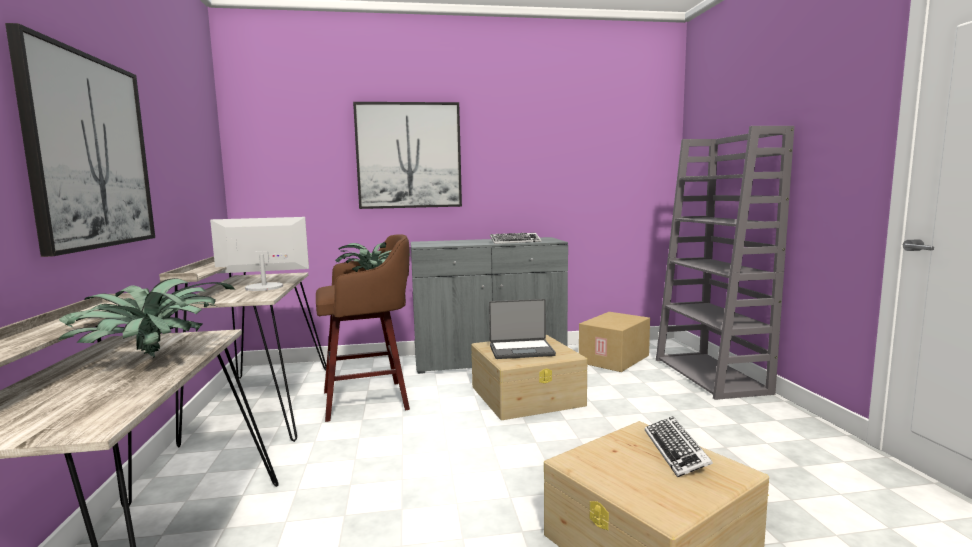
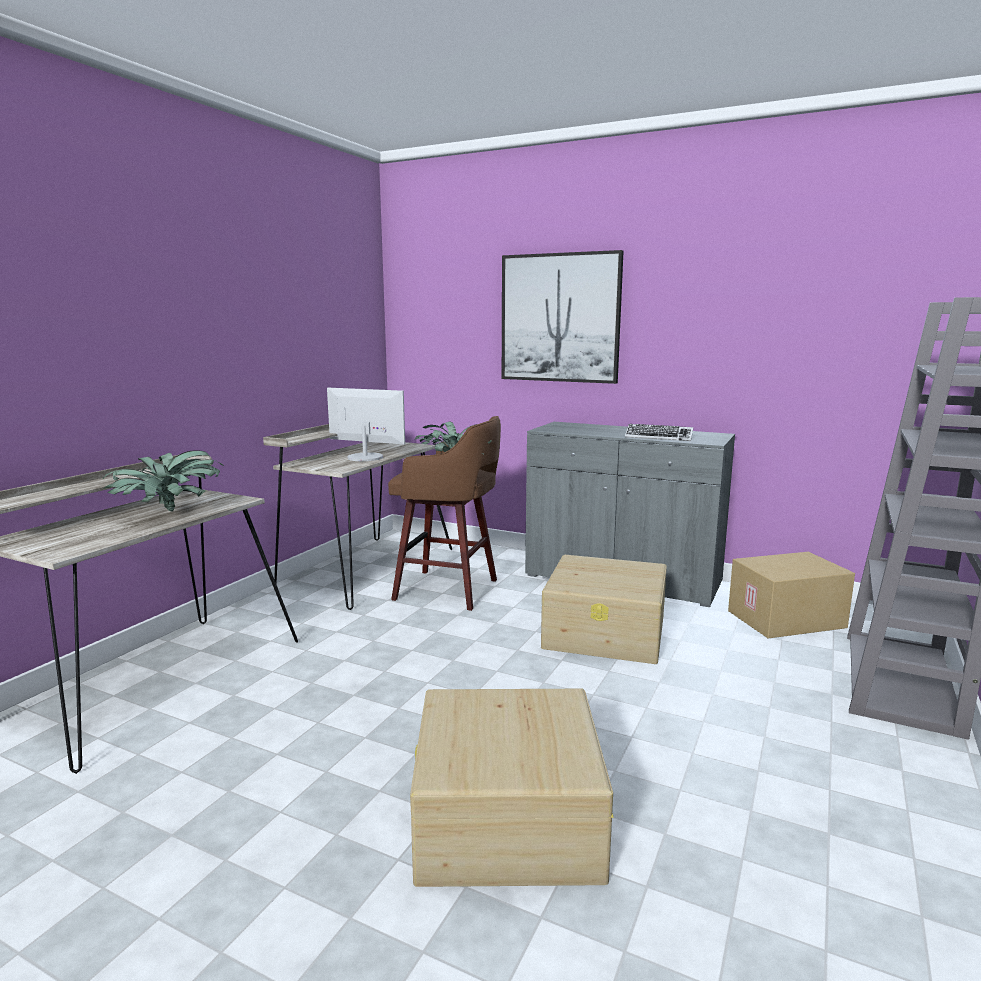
camera: 35 degrees right, 5 degrees up
(90, 152) = (197, 335): picture -> none
(521, 350) = (599, 575): laptop -> none
(676, 451) = (557, 730): keyboard -> none

